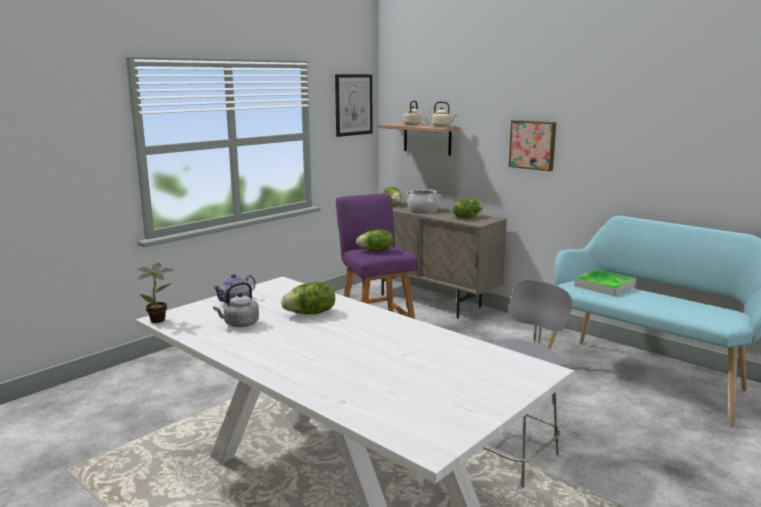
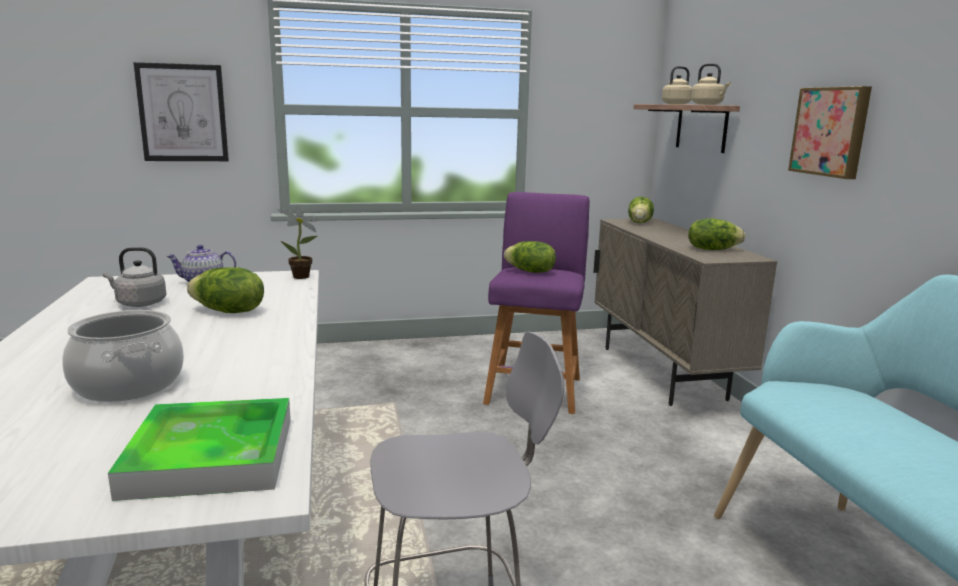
camera: 35 degrees right, 0 degrees up
(160, 320) = (98, 282): potted plant -> potted plant (303, 277)
(353, 105) = (610, 77): picture -> picture (183, 113)
(423, 210) = (666, 233): cooking pot -> cooking pot (129, 384)
(604, 286) = (852, 406): tray -> tray (211, 456)

